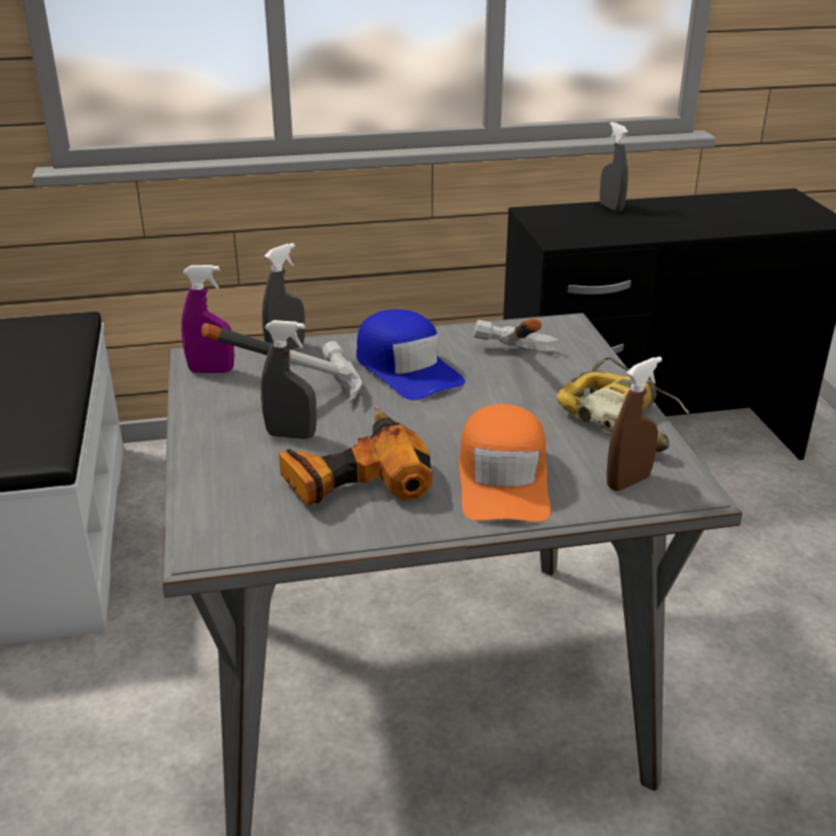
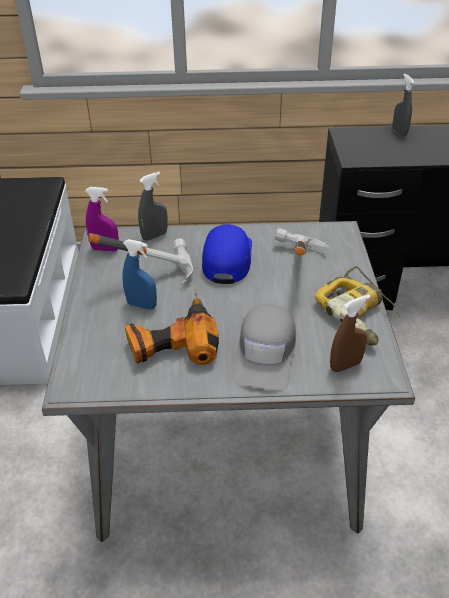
camera: 10 degrees right, 10 degrees up
(291, 435) = (142, 305): grey spray bottle -> blue spray bottle
(406, 368) = (227, 258): blue cap -> blue cap turned 150 degrees counterclockwise
(504, 479) = (265, 354): orange cap -> grey cap

